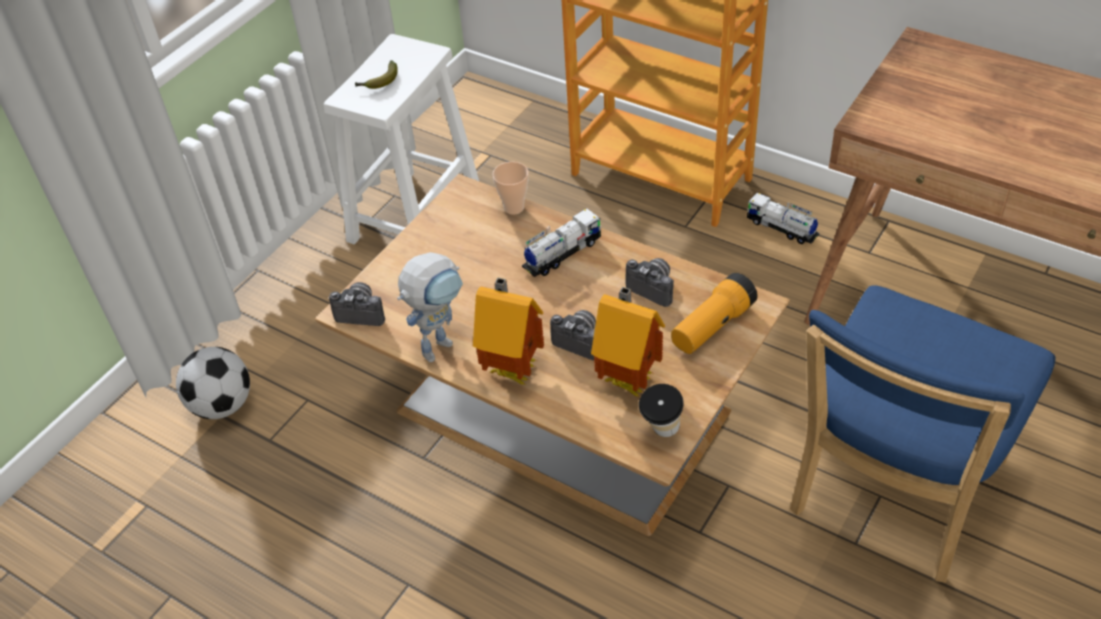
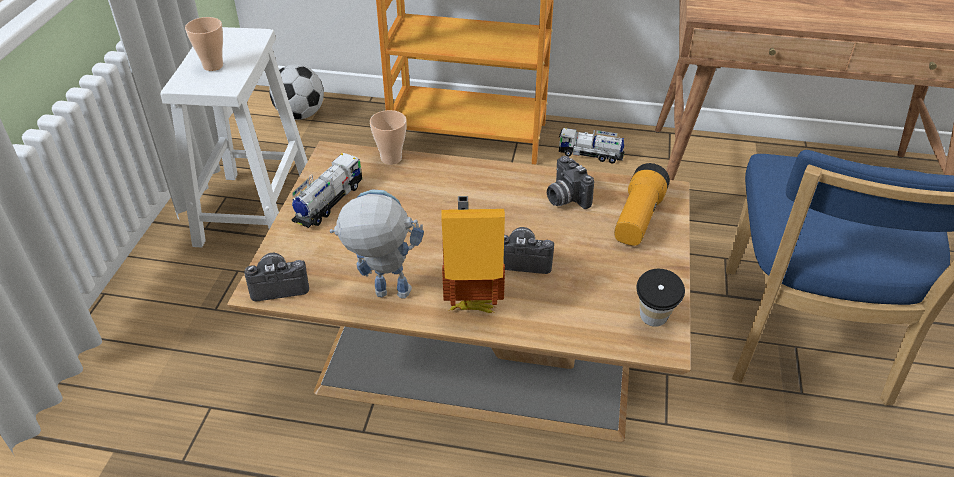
camera: 25 degrees left, 5 degrees down
(222, 405) = (111, 439): football -> football (300, 114)
(379, 82) = (213, 66): banana -> cup
(441, 342) = (381, 294): toy robot -> toy robot turned 105 degrees counterclockwise
(562, 254) = (461, 188): toy truck -> toy truck (328, 202)
(629, 379) = (591, 282): toy house -> none
(654, 288) = (565, 198): camera -> camera turned 135 degrees counterclockwise

